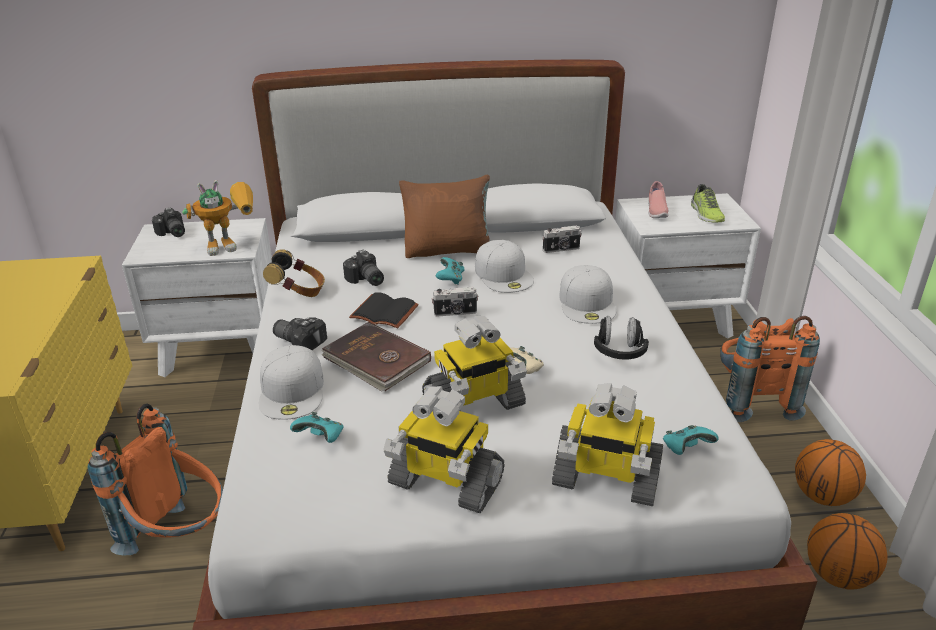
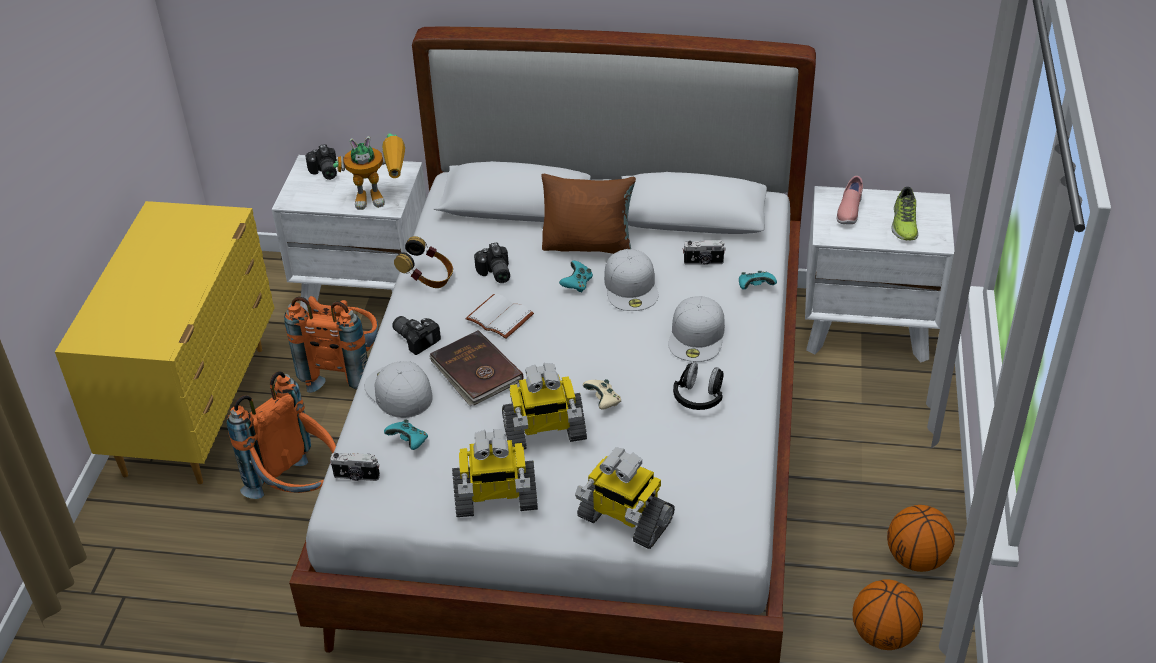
camera: 15 degrees right, 10 degrees up
(293, 391) = (397, 391): white cap -> white cap turned 135 degrees clockwise
(382, 313) = (498, 318): black book -> white book
(444, 483) = (495, 499): toy robot -> toy robot turned 45 degrees counterclockwise
(455, 313) = (565, 328): camera -> camera (356, 477)
(686, 449) = (706, 504): turquoise game controller -> turquoise game controller (755, 287)
(751, 400) = (904, 443): orange backpack -> orange backpack (345, 372)

